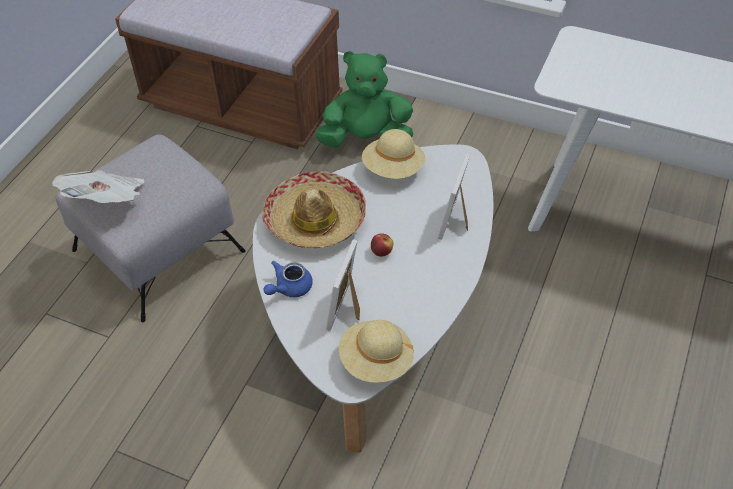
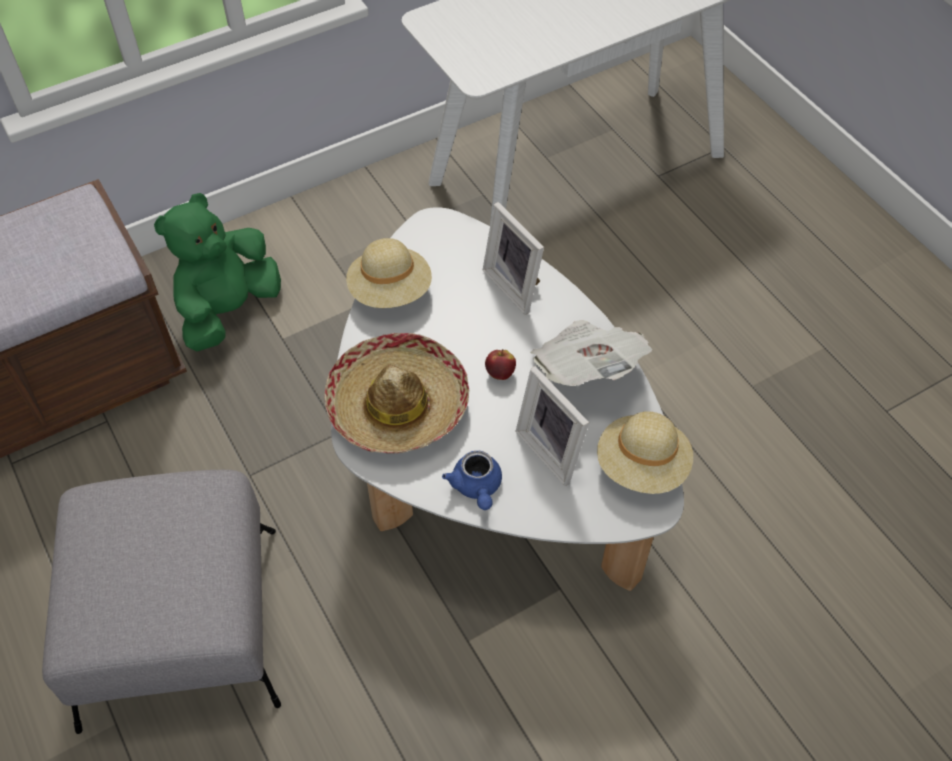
camera: 55 degrees left, 5 degrees up
(107, 201) = (140, 612): newspaper -> newspaper (586, 369)

